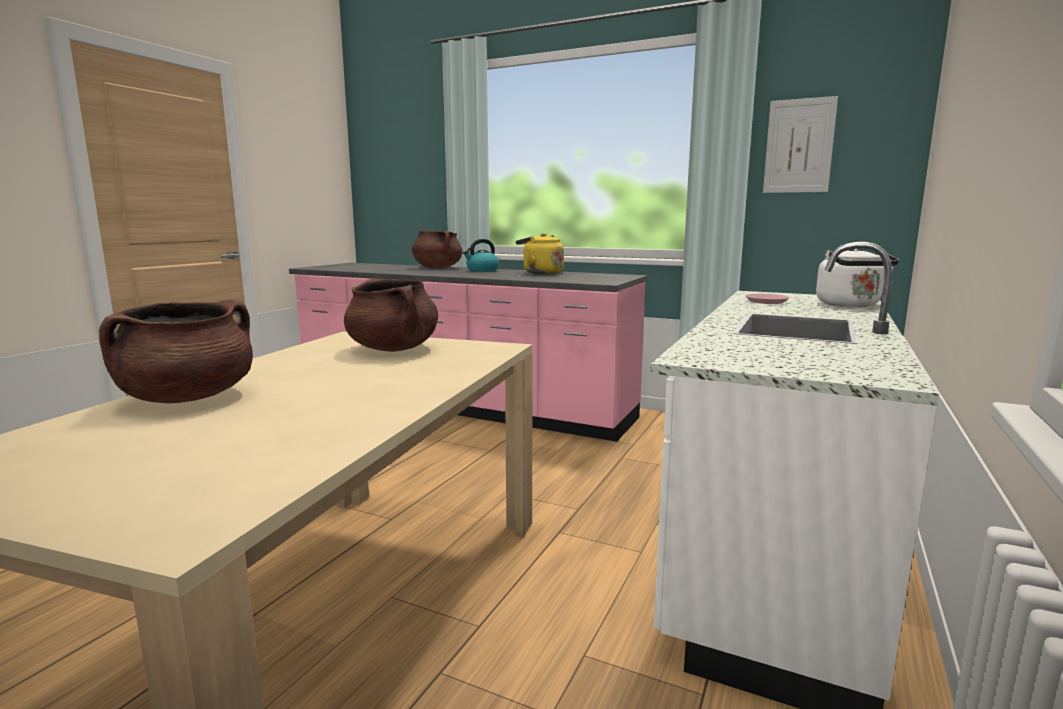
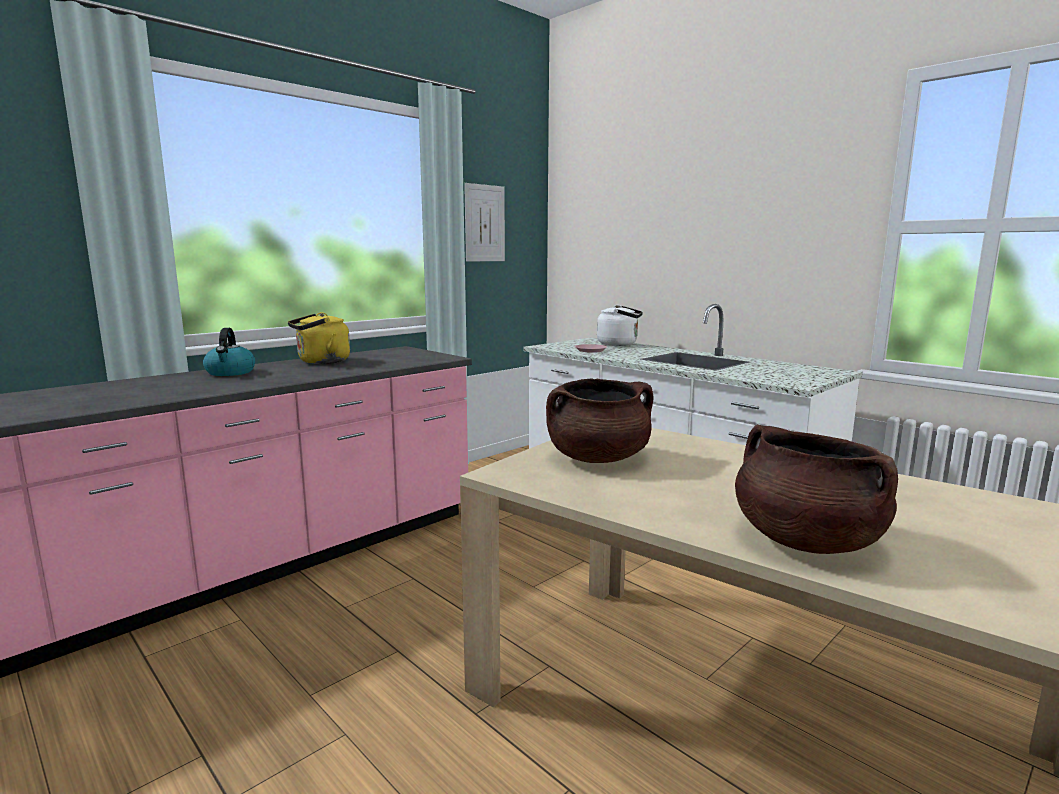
camera: 70 degrees left, 0 degrees up
(437, 268) = (136, 383): brown cooking pot -> none

